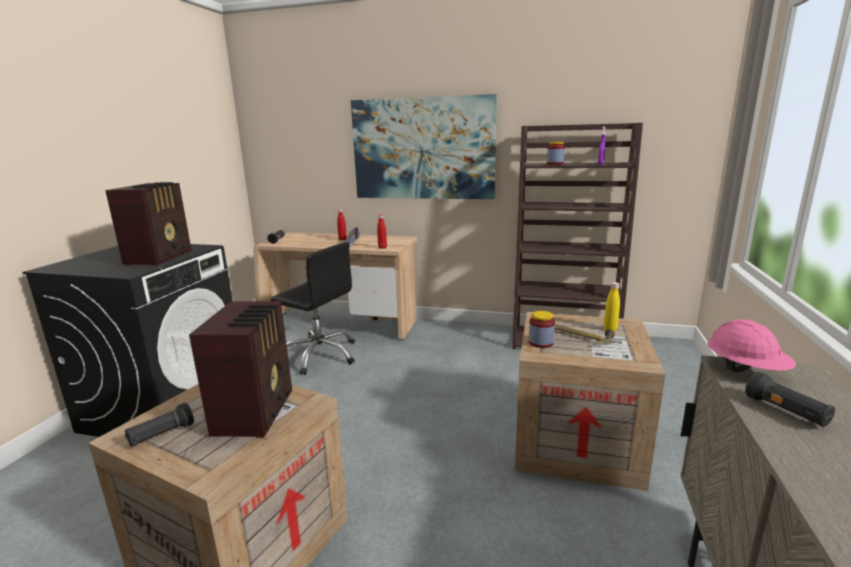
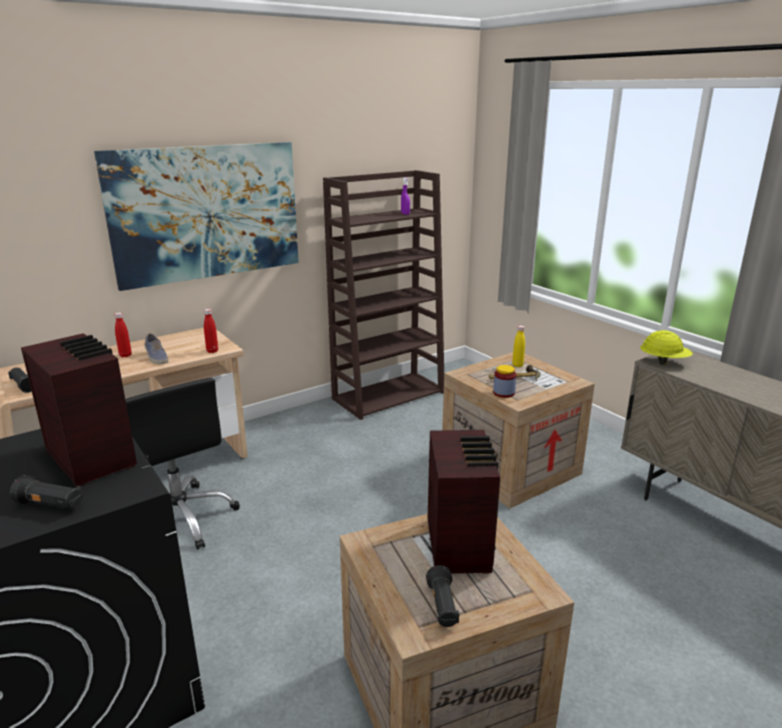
camera: 50 degrees left, 5 degrees up
(256, 411) = (459, 543): radio -> radio turned 45 degrees clockwise
(320, 355) = (181, 518): black office chair -> black office chair turned 75 degrees clockwise
(555, 164) = (365, 217): jar -> none
(745, 370) = (663, 362): pink hard hat -> yellow hard hat
(786, 412) = (710, 377): black flashlight -> black flashlight (51, 505)

